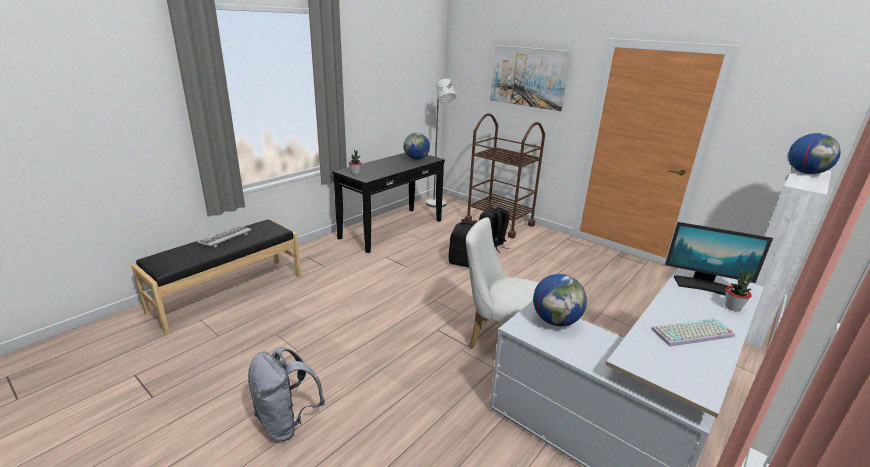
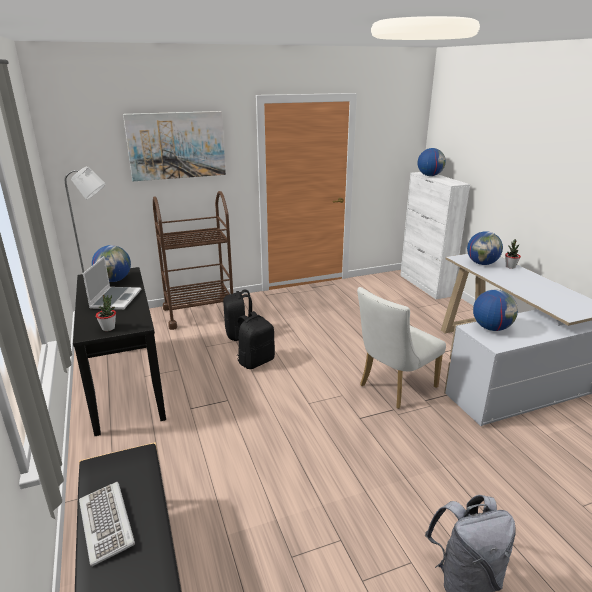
camera: 60 degrees left, 0 degrees up
(392, 165) = (115, 299): none -> laptop
(692, 334) = (539, 288): keyboard -> none
(704, 286) = (482, 263): monitor -> globe

